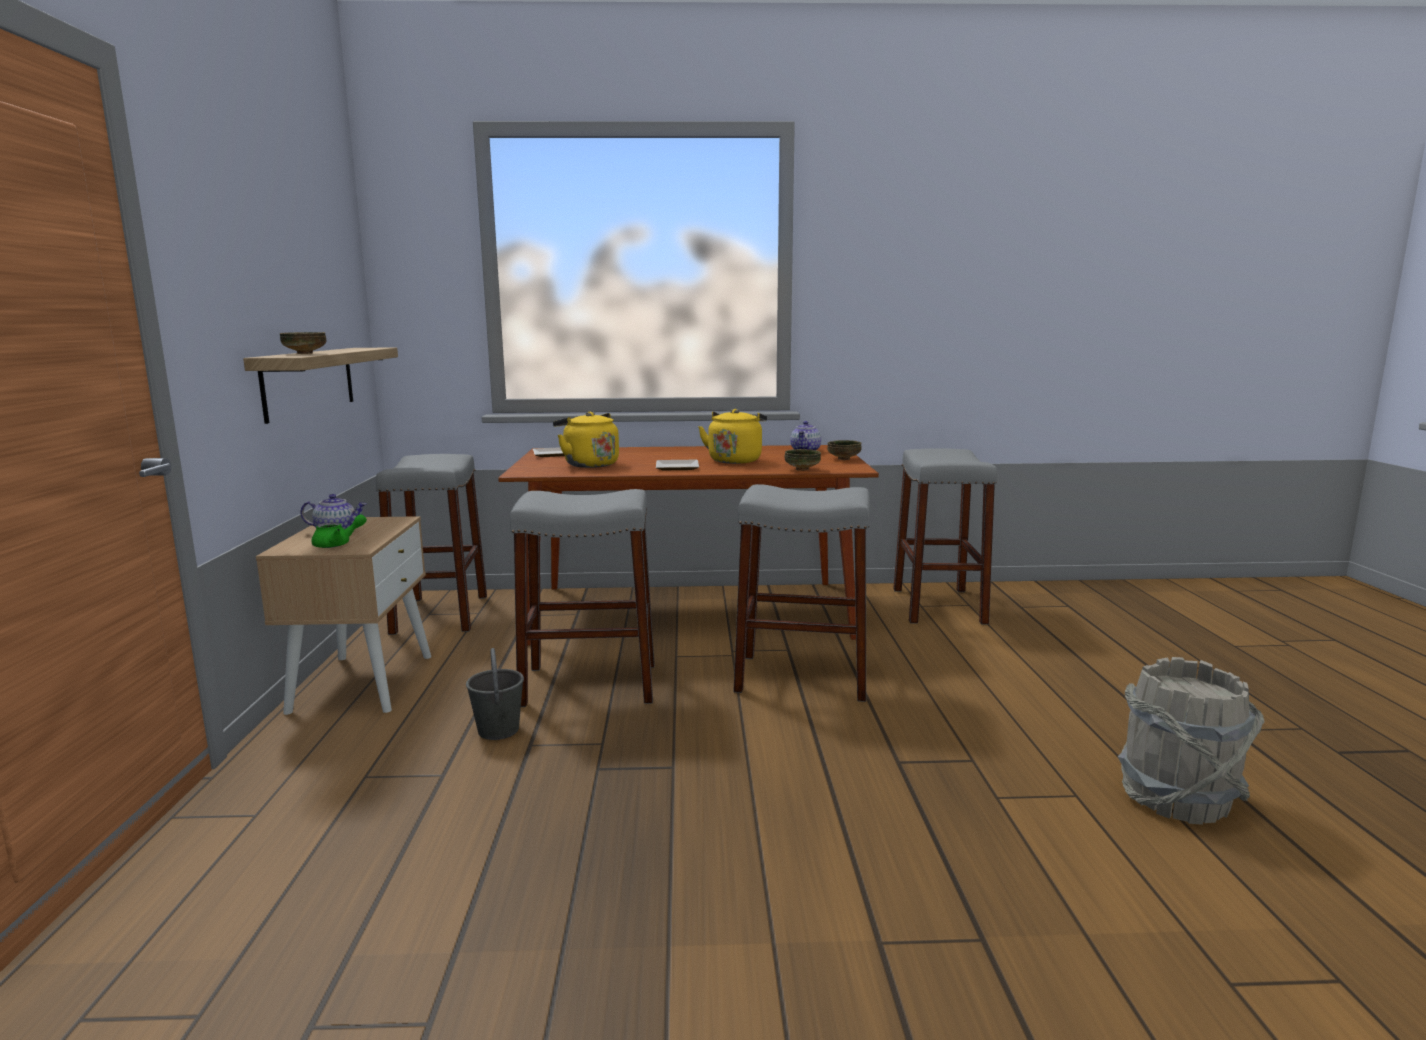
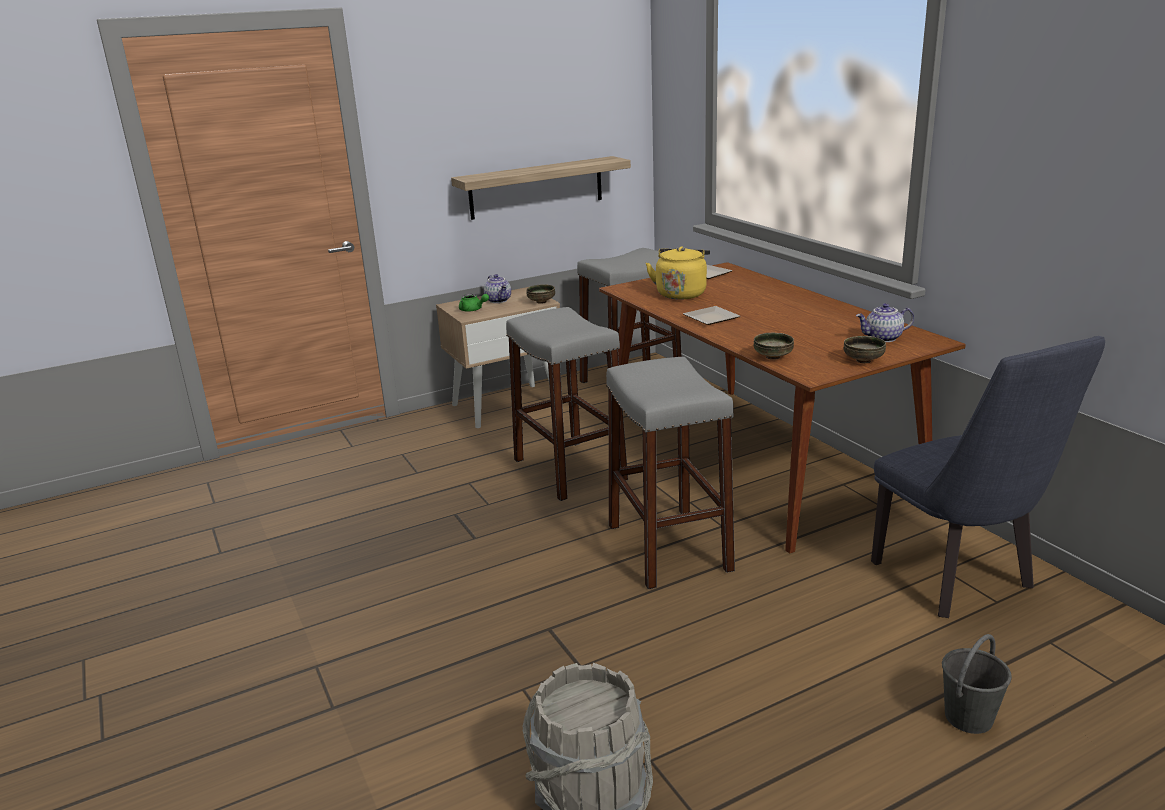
camera: 65 degrees right, 10 degrees up
(305, 354) = (502, 173): bowl -> bowl (542, 302)
(498, 730) = (480, 466): grey bucket -> grey bucket (969, 717)
(735, 460) = (780, 326): yellow kettle -> none
(938, 606) = (960, 581): grey stool -> blue chair

